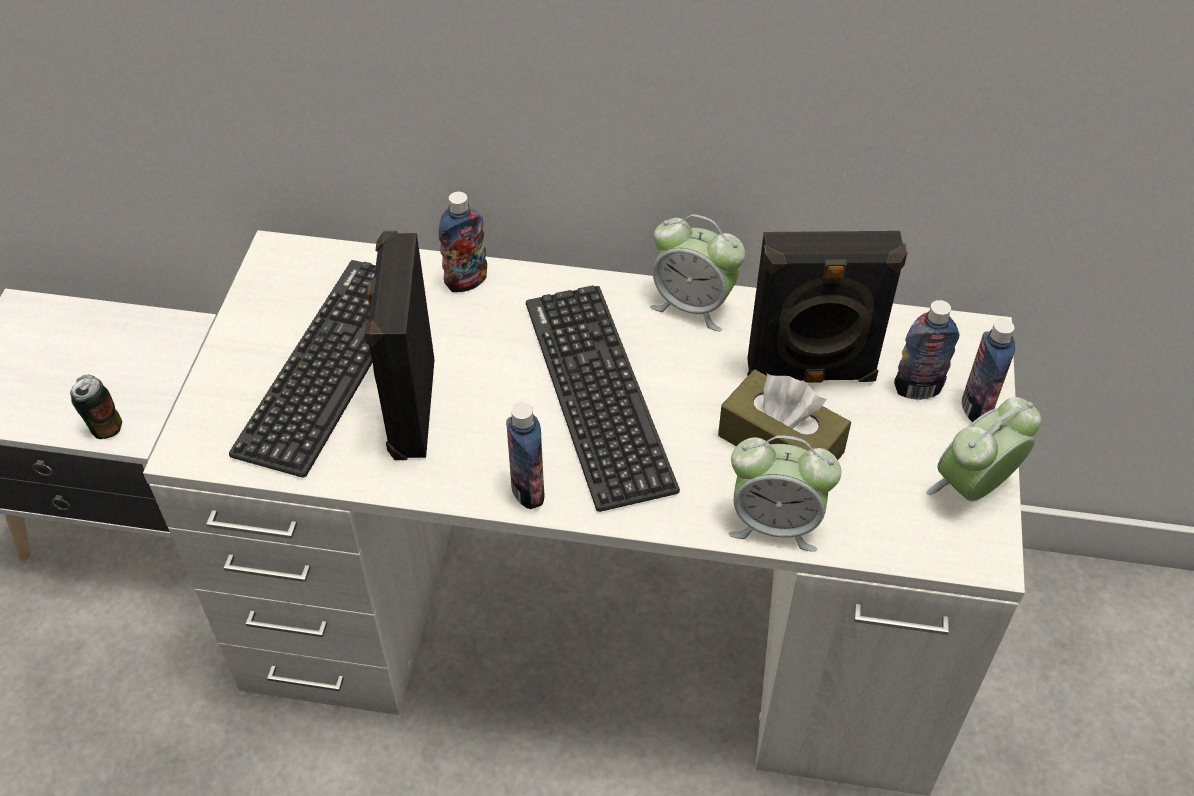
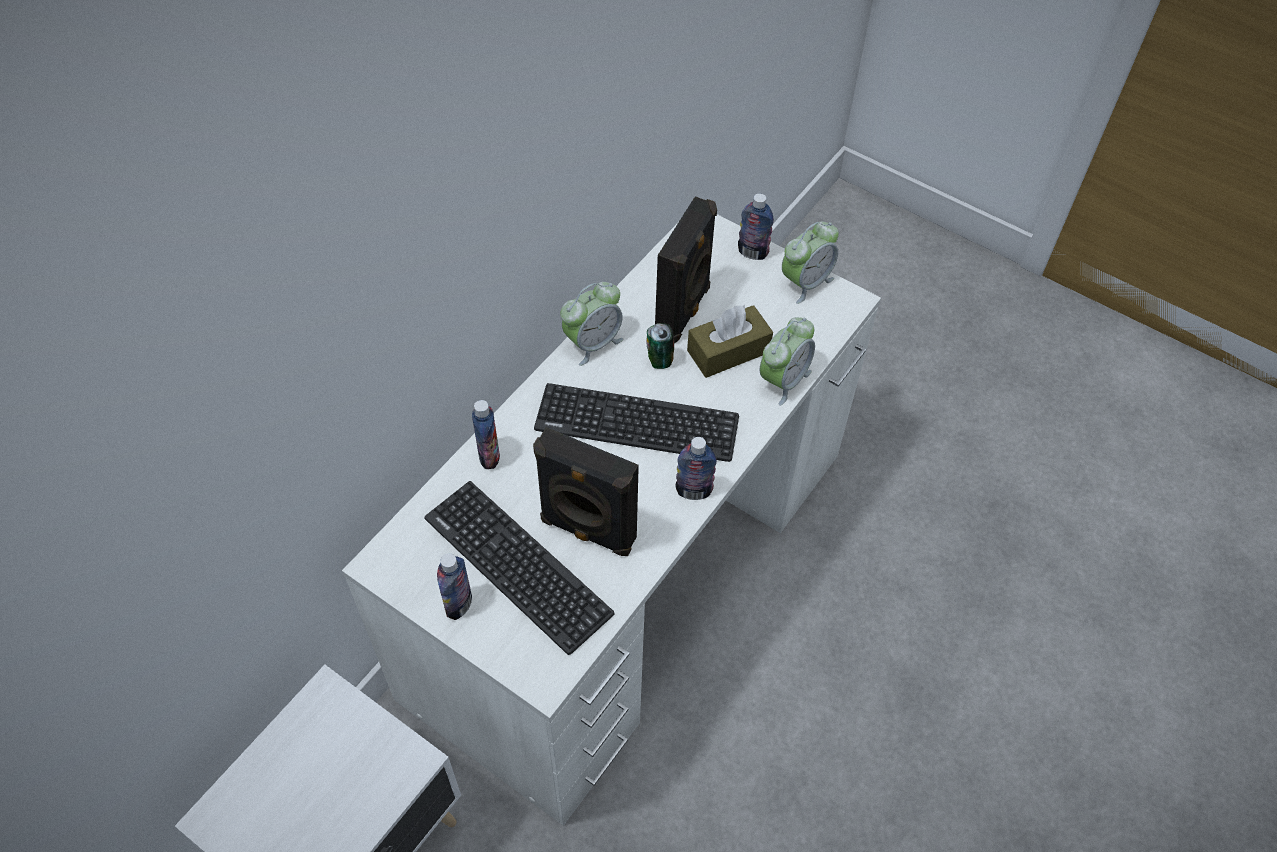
camera: 65 degrees left, 5 degrees up
(105, 427) = (396, 779): can -> can (659, 361)
(917, 389) = (724, 270): bottle -> bottle (459, 604)
(973, 487) = (805, 282): alarm clock -> alarm clock turned 120 degrees counterclockwise

